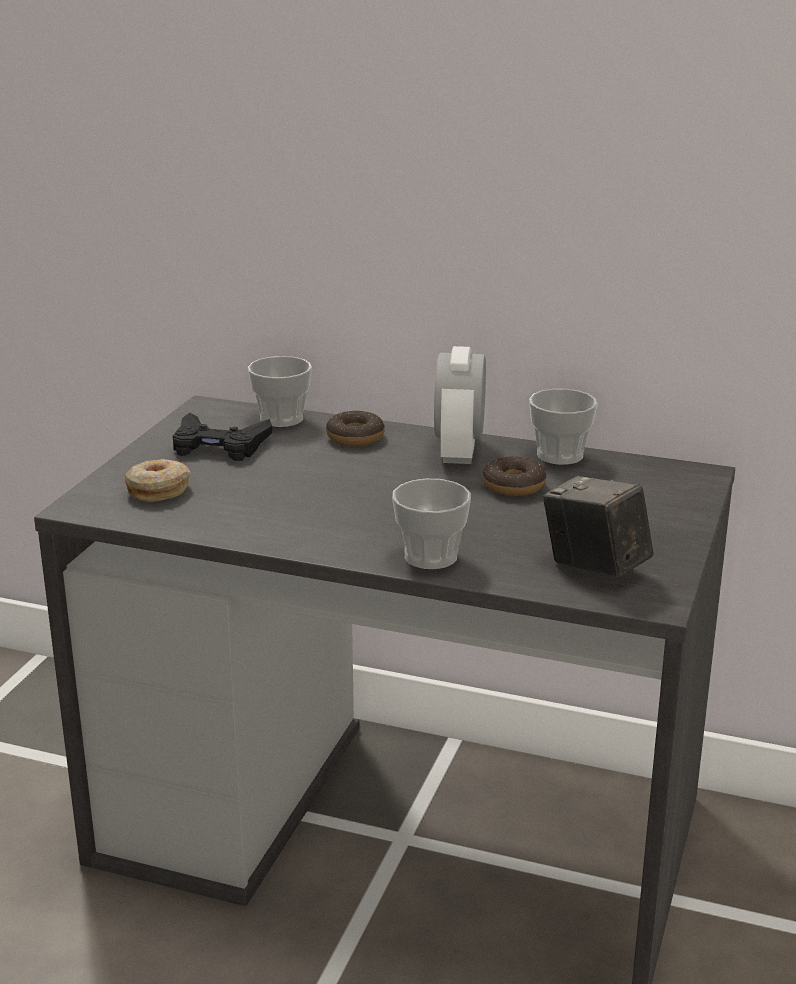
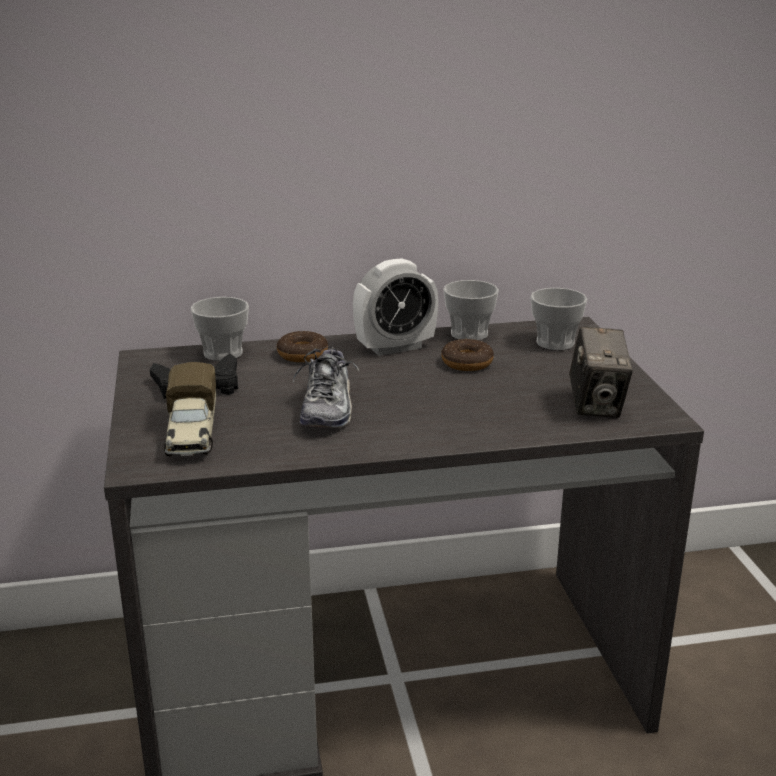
camera: 30 degrees left, 0 degrees up
(158, 490) = (192, 434): donut -> toy truck
(309, 497) = (327, 409): none -> shoe
(430, 557) = (479, 429): cup -> cup (555, 343)
(459, 452) = (395, 347): alarm clock -> alarm clock turned 90 degrees counterclockwise
(595, 567) = (596, 405): camera -> camera turned 105 degrees counterclockwise

